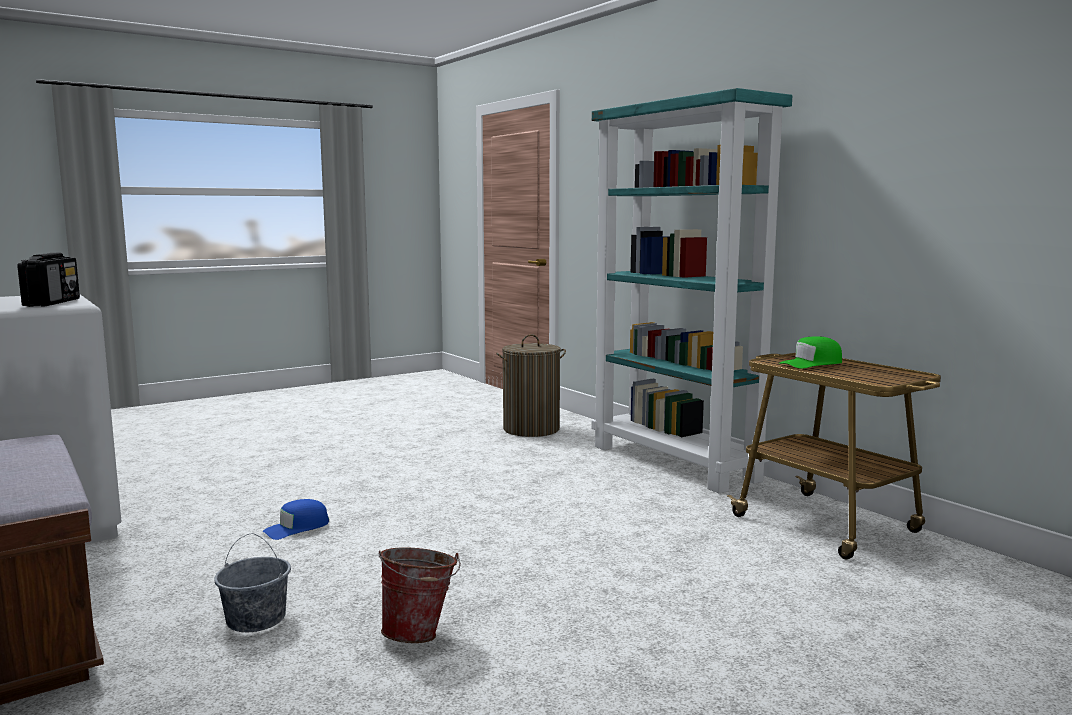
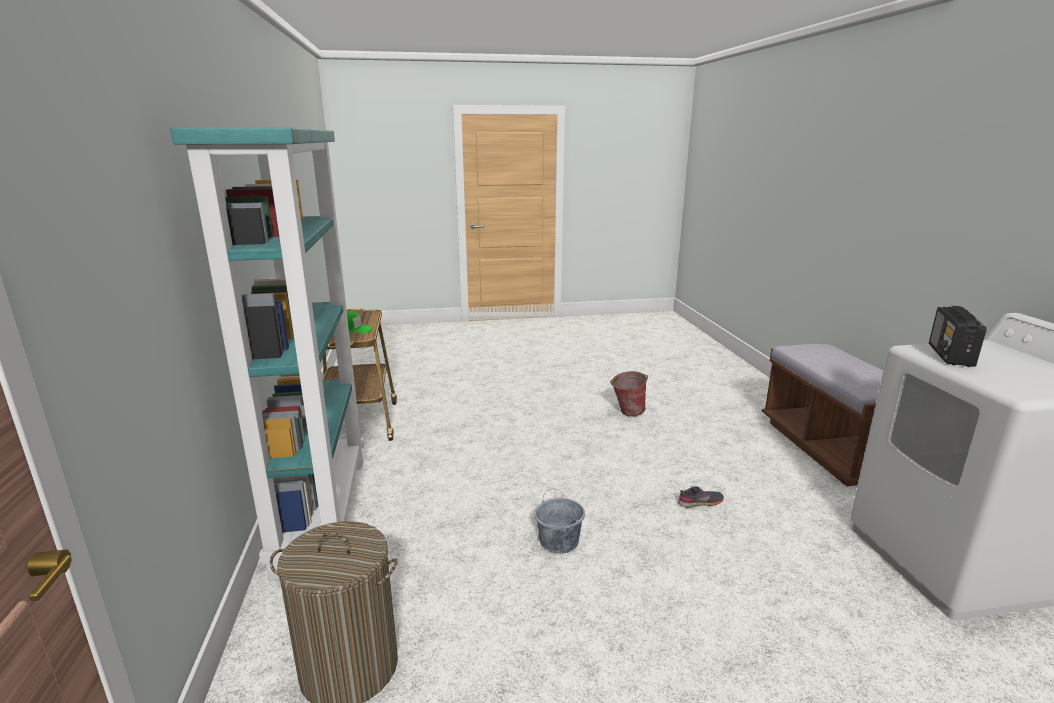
camera: 155 degrees left, 10 degrees up
(255, 619) = (706, 435): grey bucket -> grey bucket (559, 541)
(297, 528) = (700, 502): blue cap -> grey shoe

